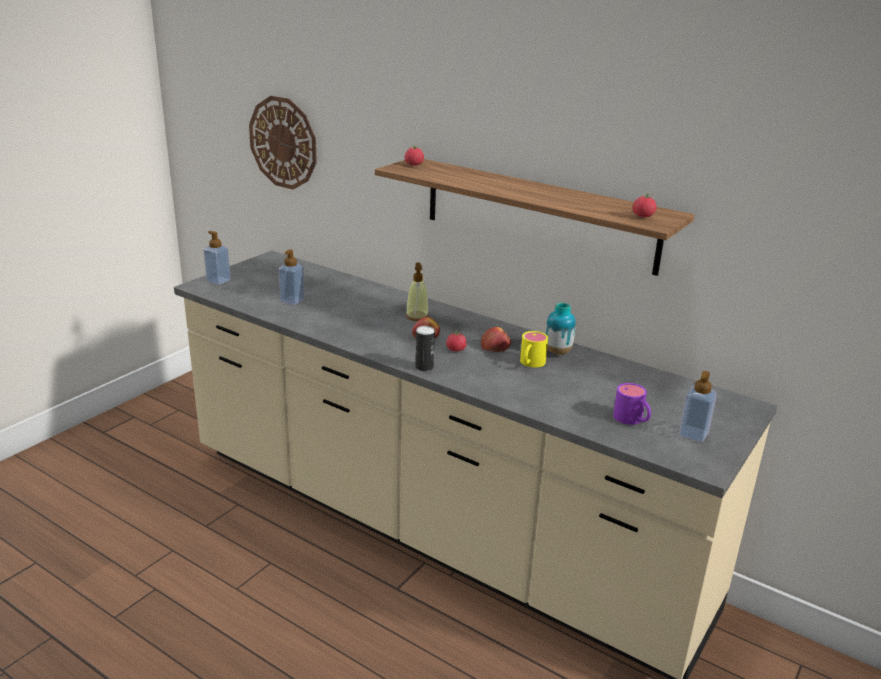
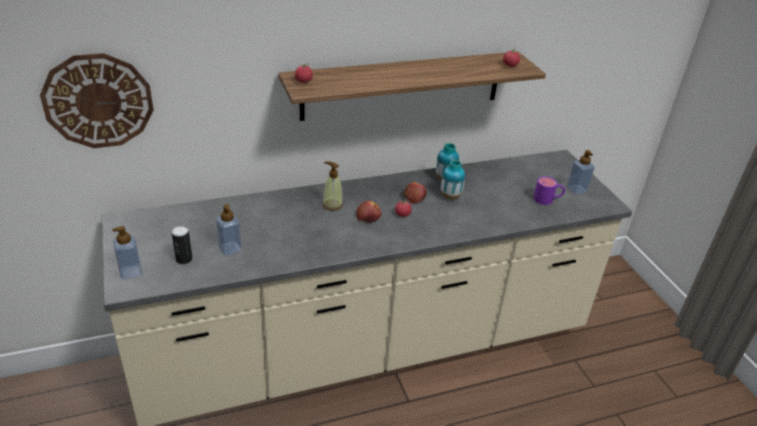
camera: 55 degrees left, 10 degrees up
(424, 367) = (414, 239): can -> can (184, 259)
(530, 363) = (450, 196): yellow mug -> vase

